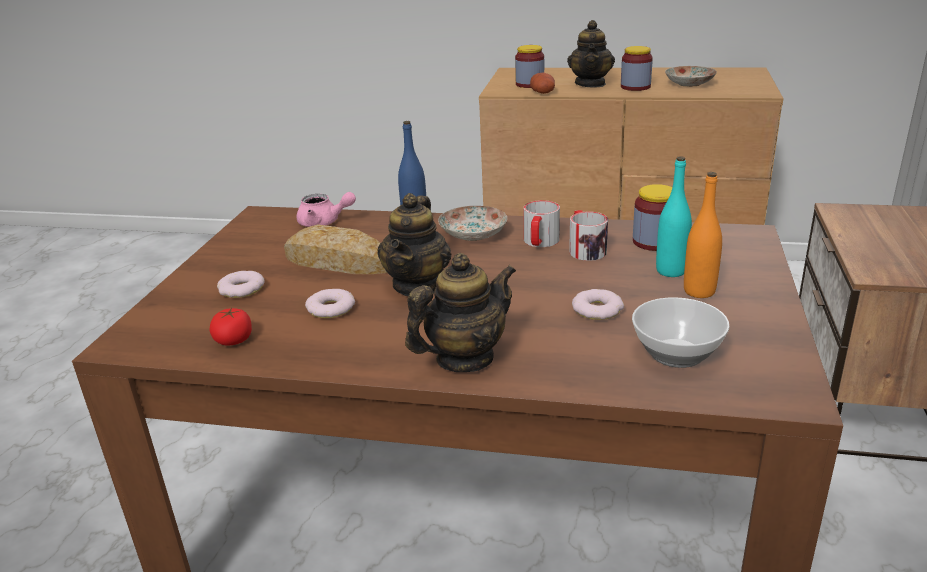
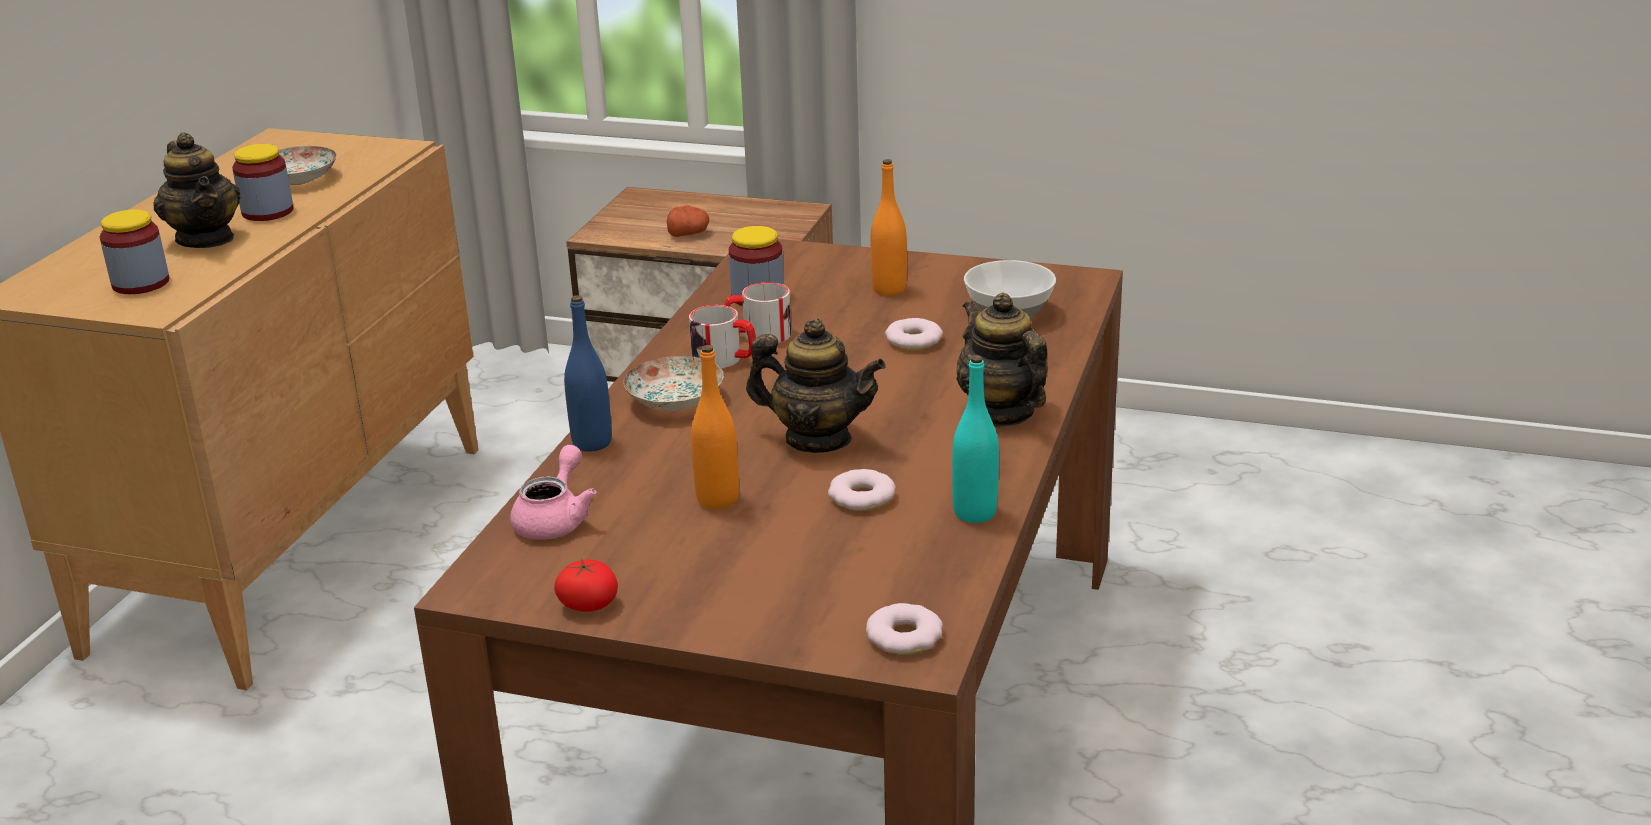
camera: 85 degrees left, 0 degrees up
(234, 339) = (927, 562): tomato -> tomato (588, 604)
(242, 289) = (777, 573): donut -> donut (904, 636)
(337, 262) = (717, 499): bread -> orange bottle
(543, 93) = (214, 276): potato -> potato (688, 234)
(590, 84) = (206, 239): teapot -> teapot turned 45 degrees clockwise
(671, 271) = (837, 297): turquoise bottle -> turquoise bottle (974, 513)

